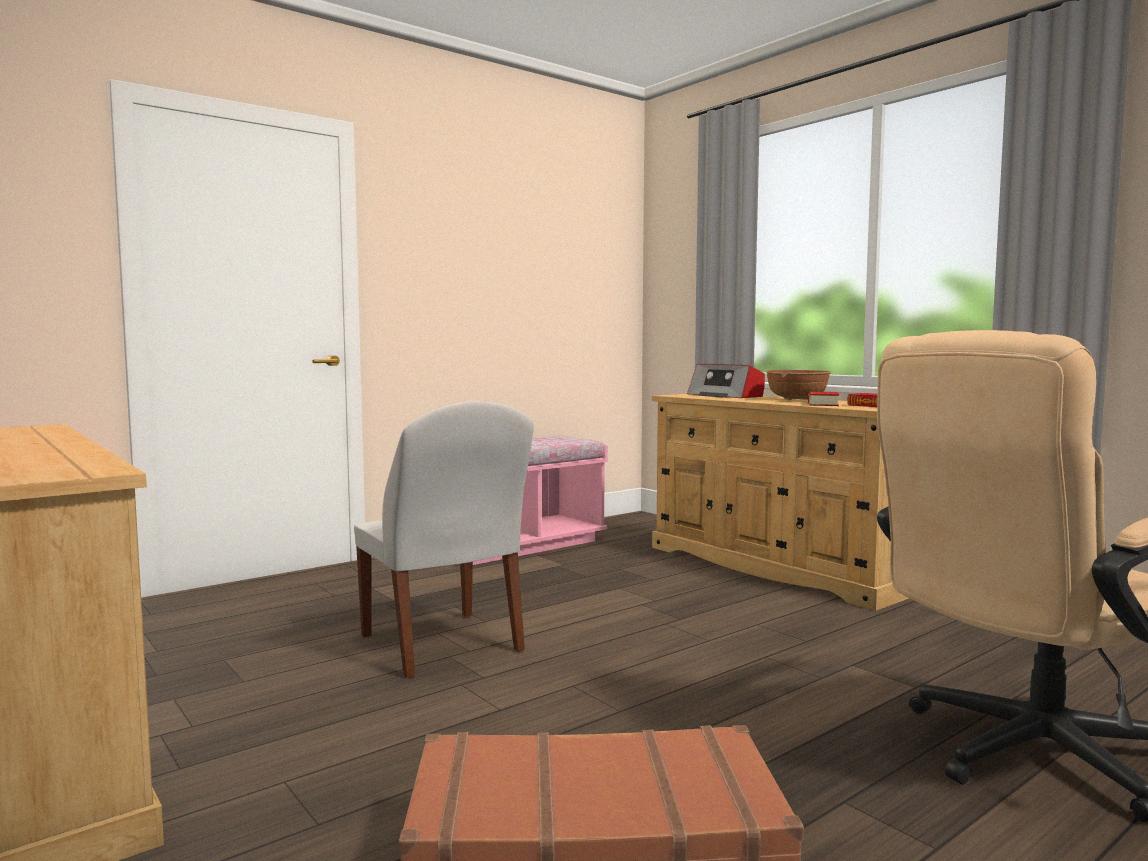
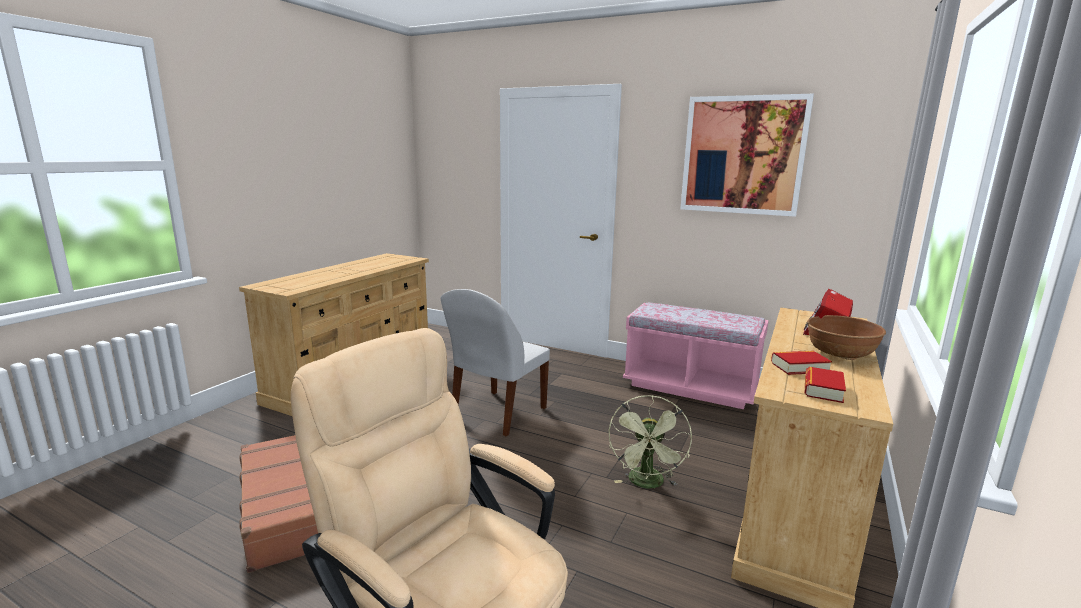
camera: 65 degrees right, 10 degrees up
(510, 241) = (742, 155): none -> picture
(708, 605) = (647, 484): none -> green fan

